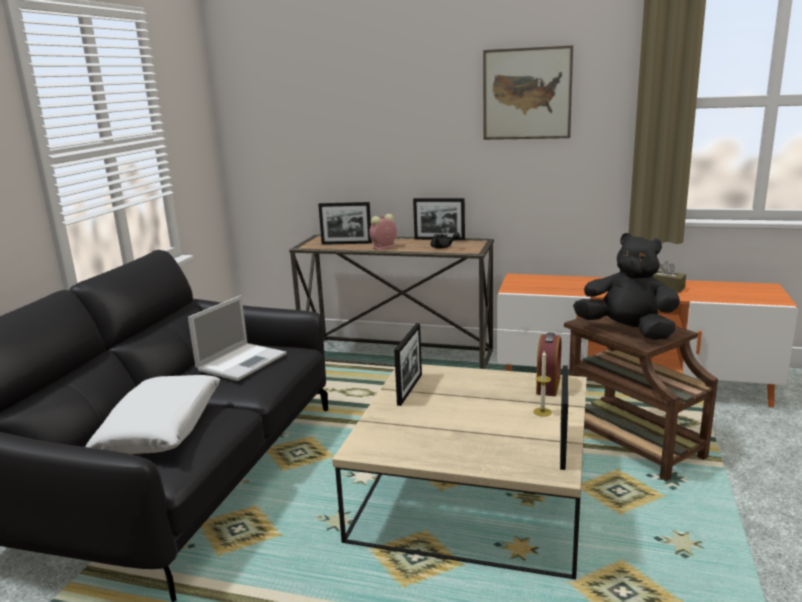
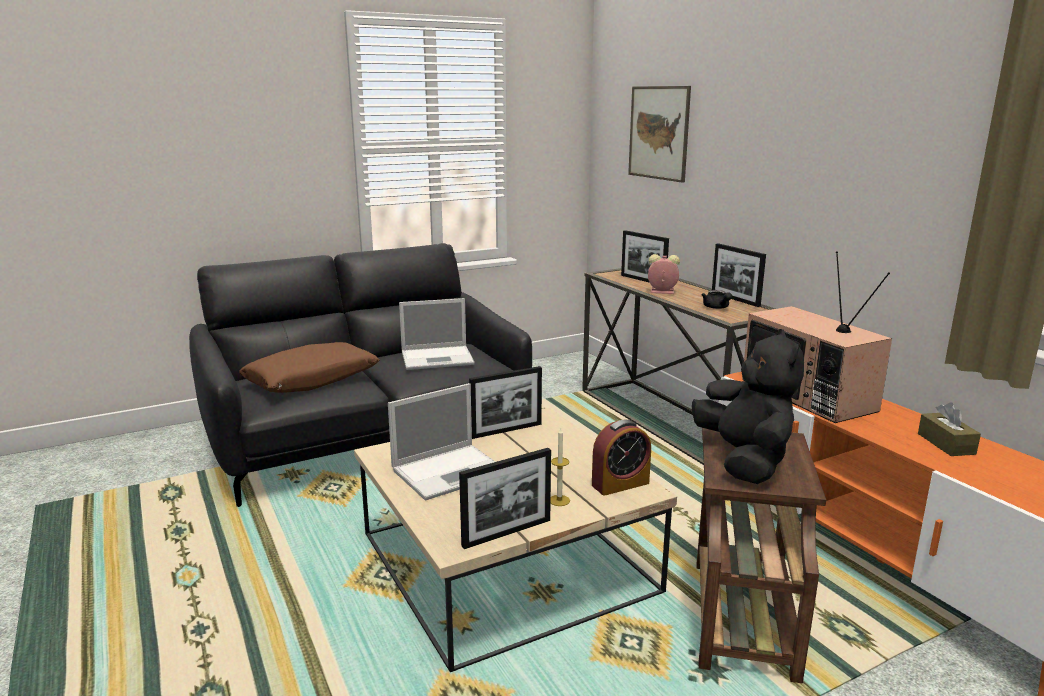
camera: 45 degrees right, 0 degrees up
(161, 427) = (312, 380): white pillow -> brown pillow
(440, 432) = (451, 471): none -> laptop
(527, 94) = (860, 127): picture -> picture (658, 133)
(563, 287) = (810, 395): none -> television

